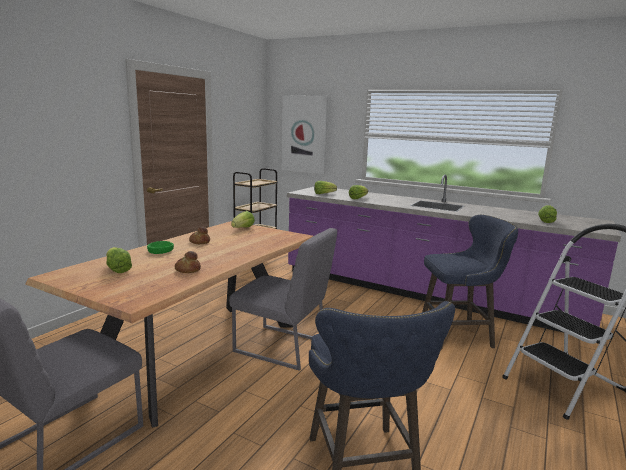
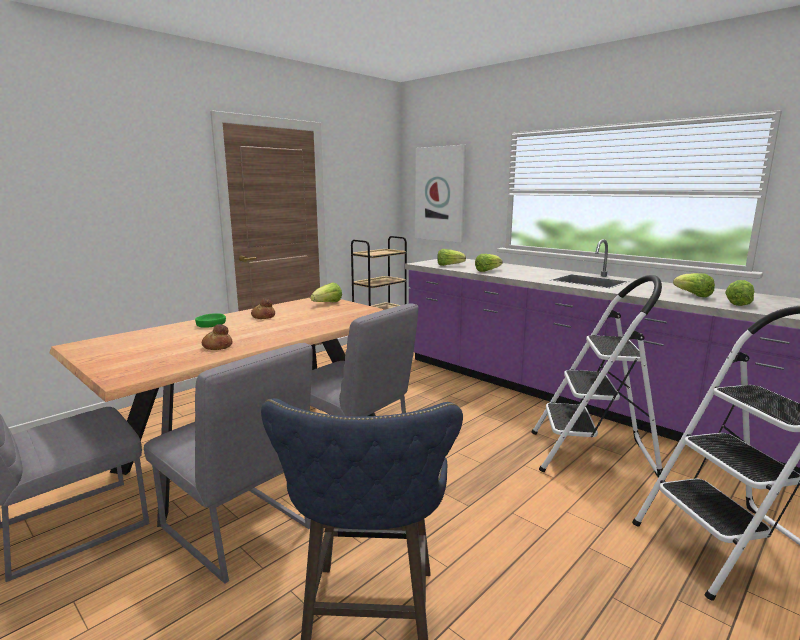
camera: 15 degrees right, 0 degrees up
(117, 269) = (145, 342): lettuce -> lettuce (692, 295)
(224, 420) = (238, 529): none -> grey chair
(459, 335) = (596, 456): blue stool -> step ladder

